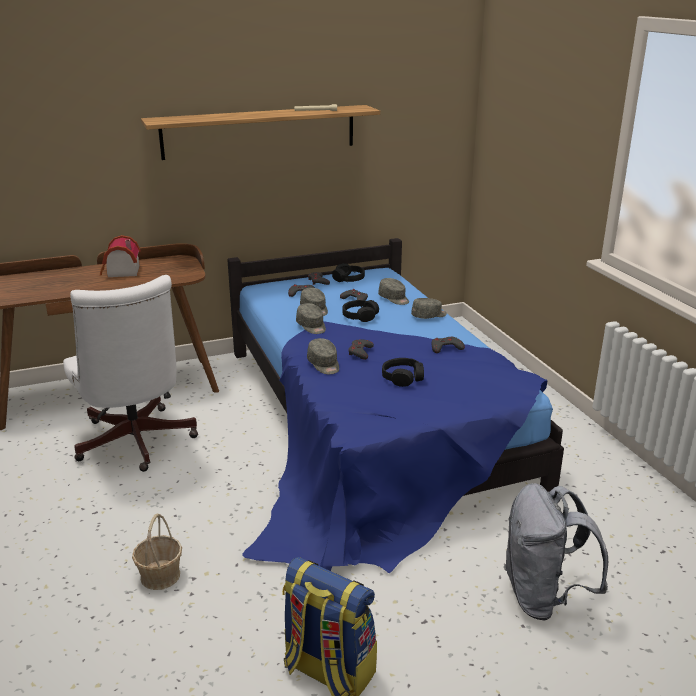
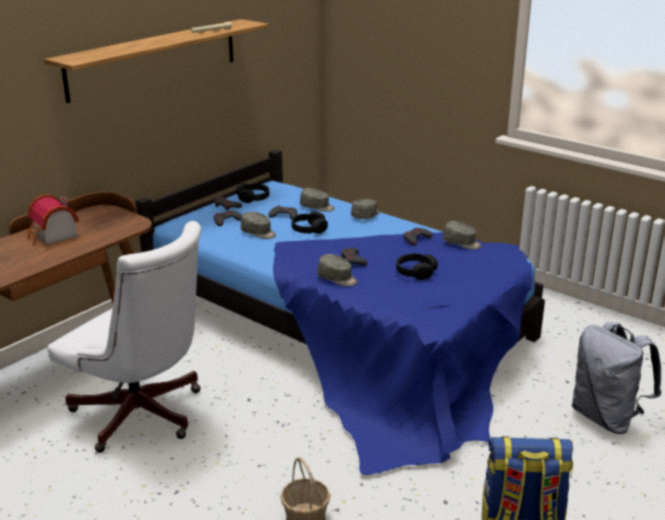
camera: 30 degrees left, 0 degrees up
(311, 326) = (278, 248): grey cap -> grey cap (462, 243)

